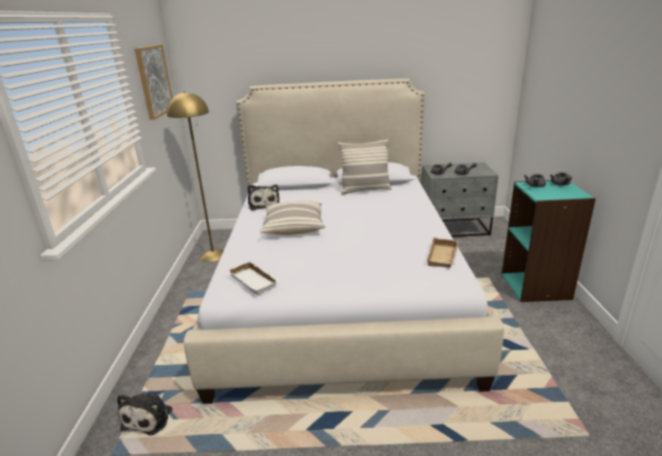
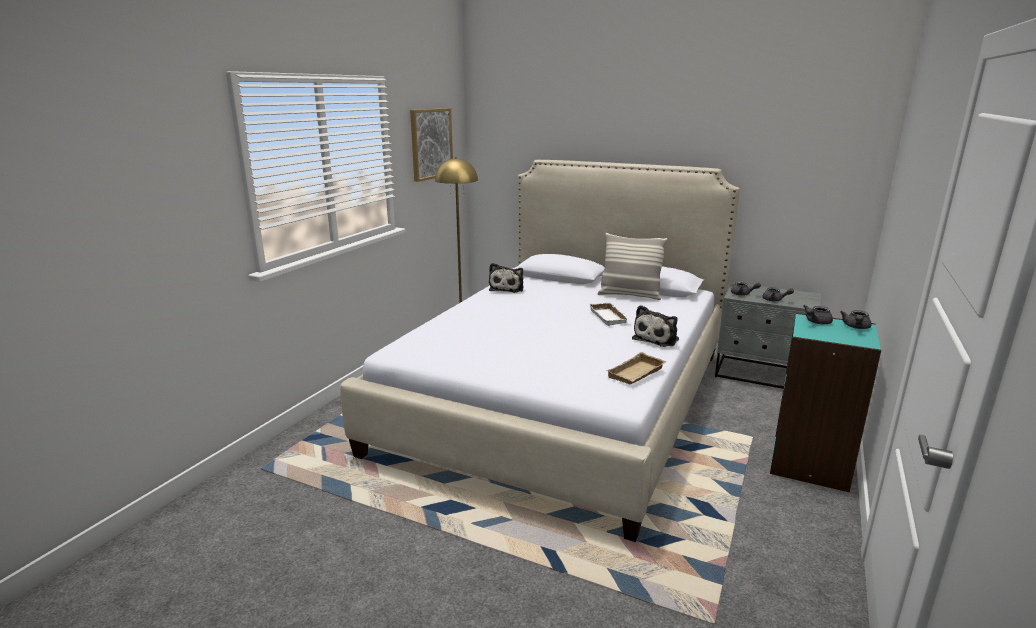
camera: 25 degrees right, 5 degrees down
(150, 417) = (307, 452): plush toy -> plush toy (657, 338)
(255, 280) = (427, 348): white tray -> white tray (610, 317)
(293, 227) = (512, 313): pillow -> none

